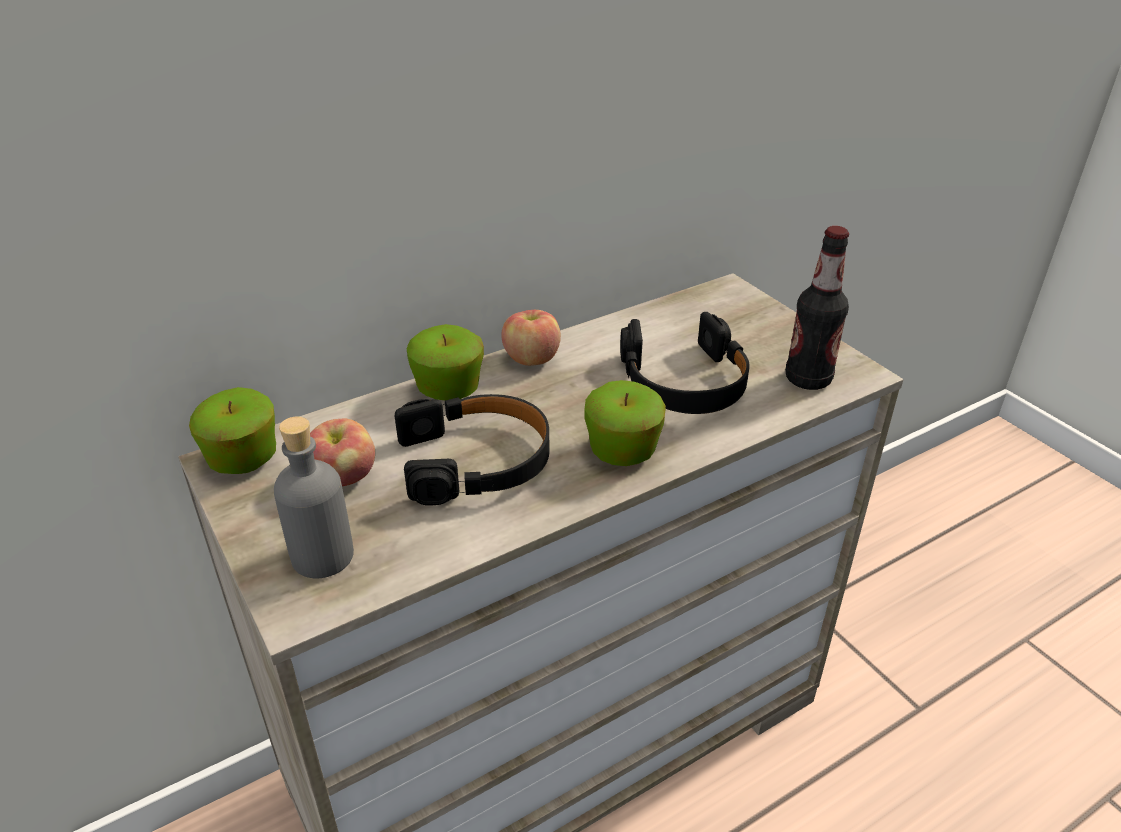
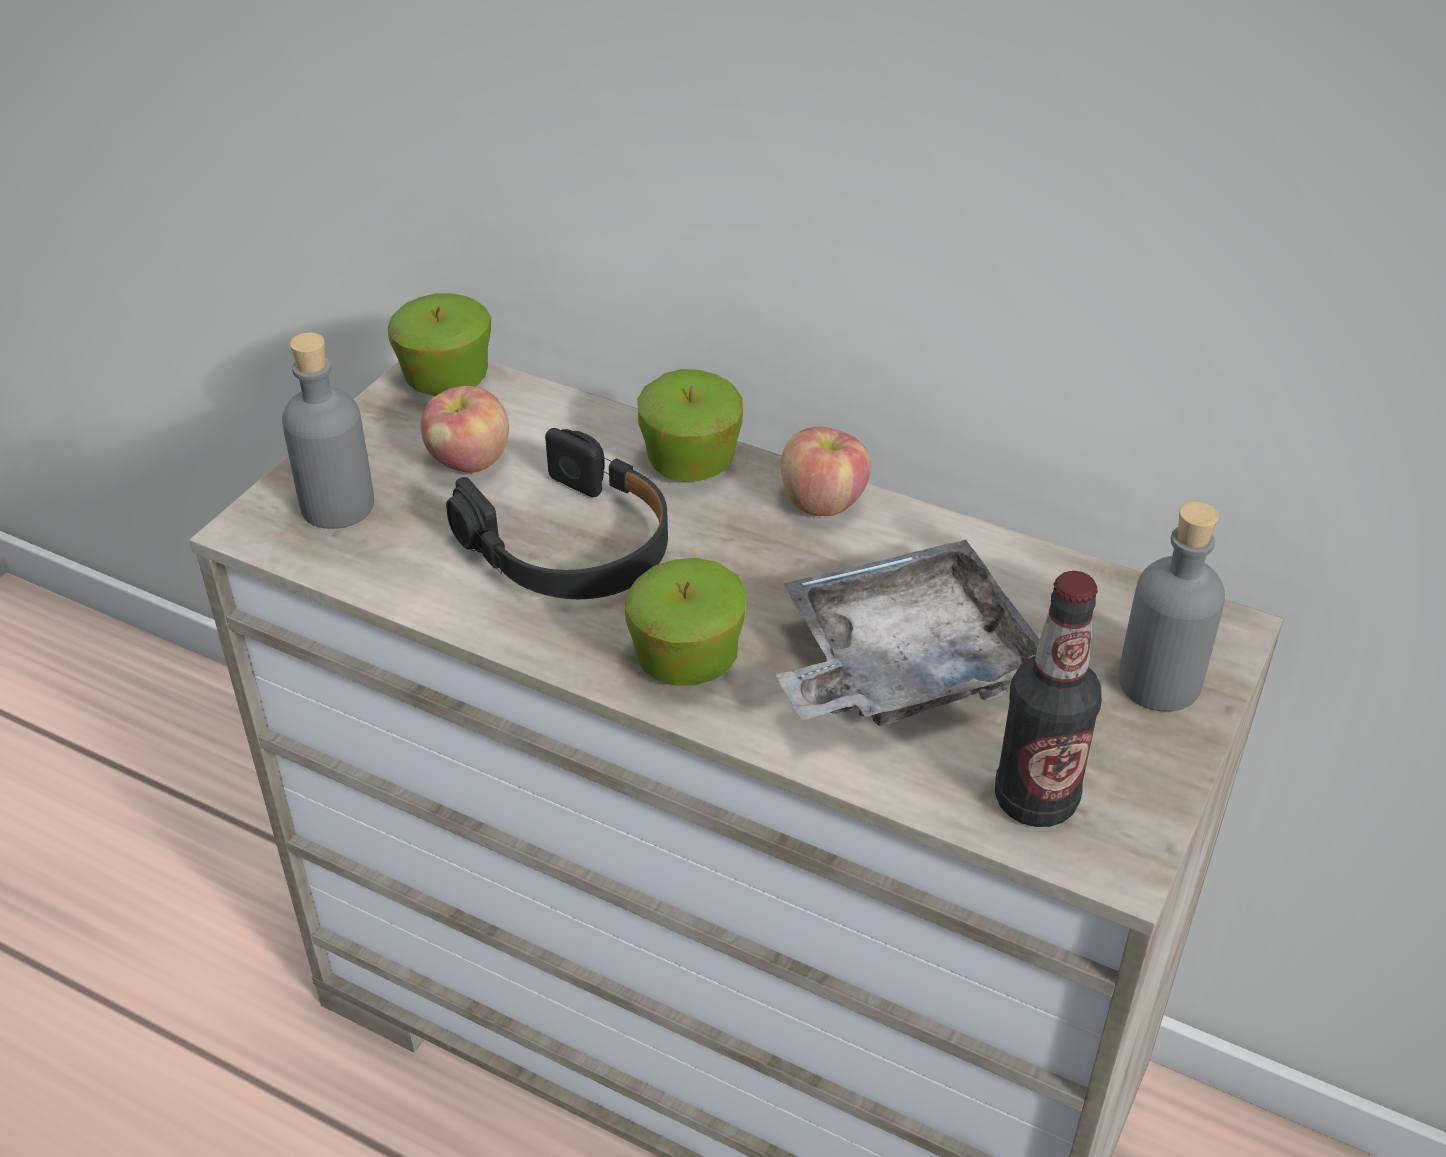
camera: 60 degrees right, 5 degrees up
(684, 381) = (903, 665): black headphones -> grey tray
(752, 317) = (1158, 682): none -> grey bottle

